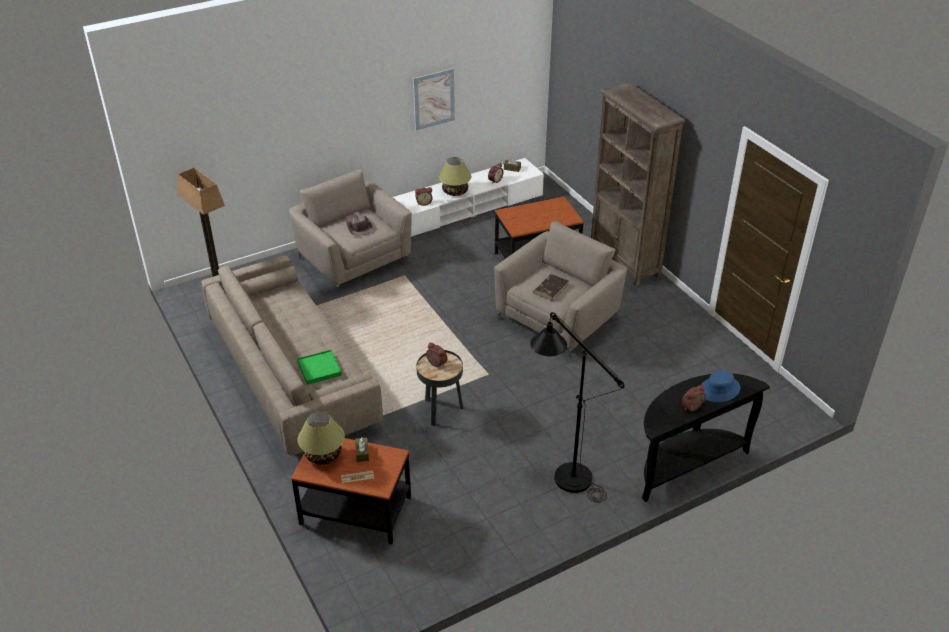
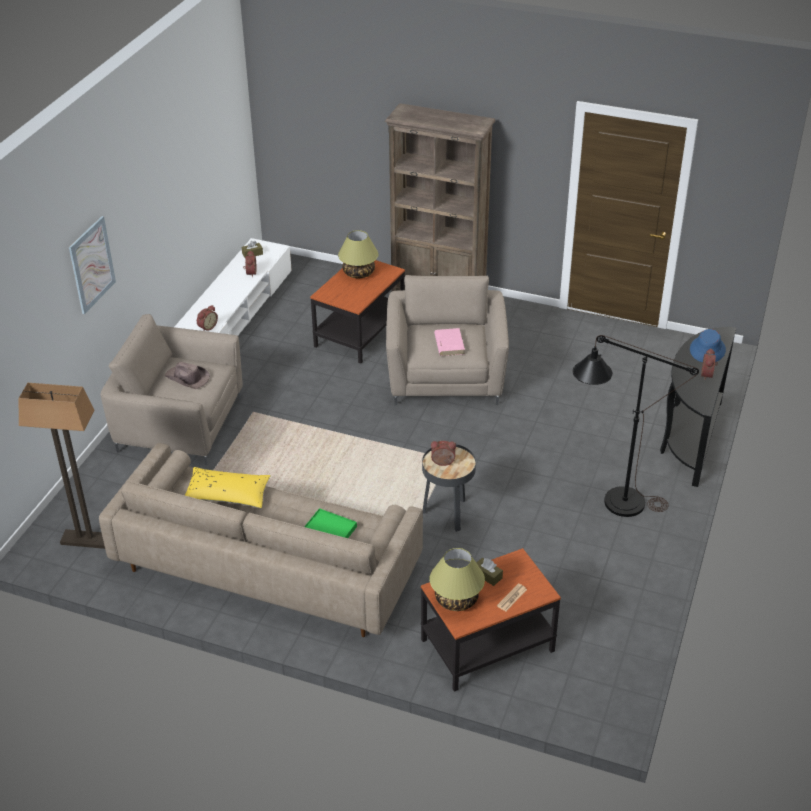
camera: 40 degrees left, 0 degrees up
(297, 311) = (228, 494): none -> yellow pillow
(433, 99) = (178, 201): picture -> picture (92, 265)
(455, 191) = (225, 301): table lamp -> table lamp (359, 273)
(551, 288) = (449, 344): brown book -> pink book

